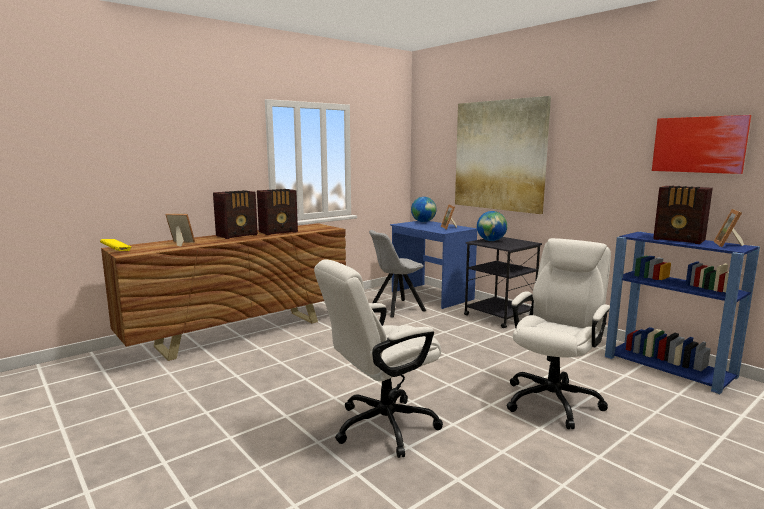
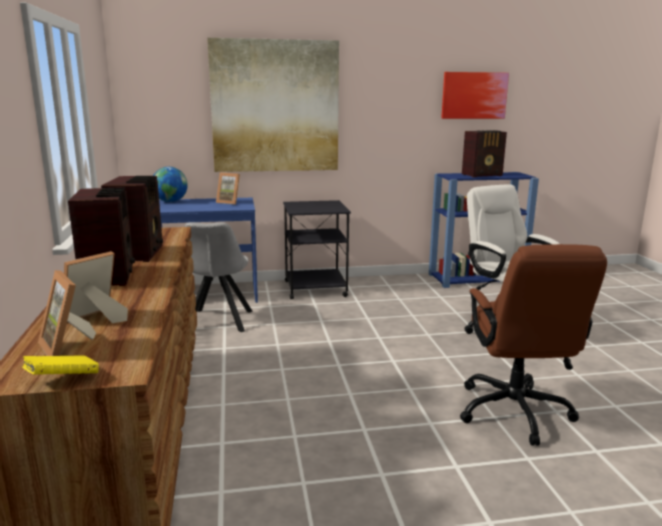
camera: 60 degrees left, 5 degrees up
(381, 428) = (516, 415): white office chair -> brown office chair
(491, 241) = (301, 207): globe -> none
(728, 245) = (511, 174): picture frame -> picture frame (69, 347)

